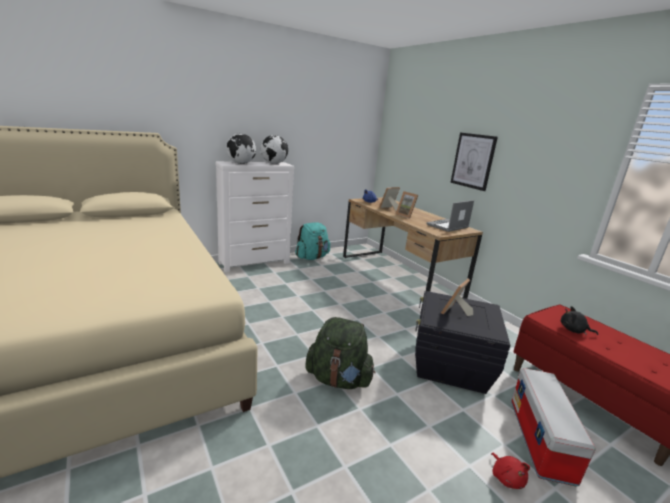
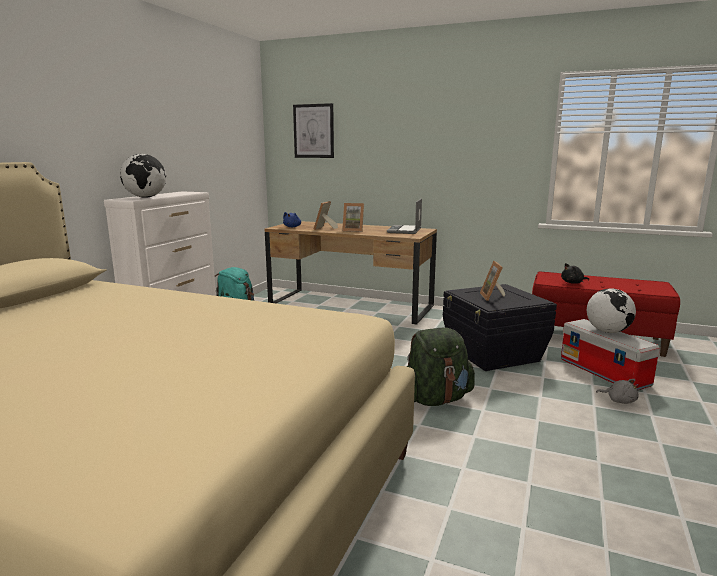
camera: 35 degrees left, 5 degrees down
(274, 163) = (180, 193): globe -> globe (607, 331)
(473, 161) = (407, 158): picture -> picture (313, 131)
(506, 478) = (619, 400): red plush toy -> grey plush toy

